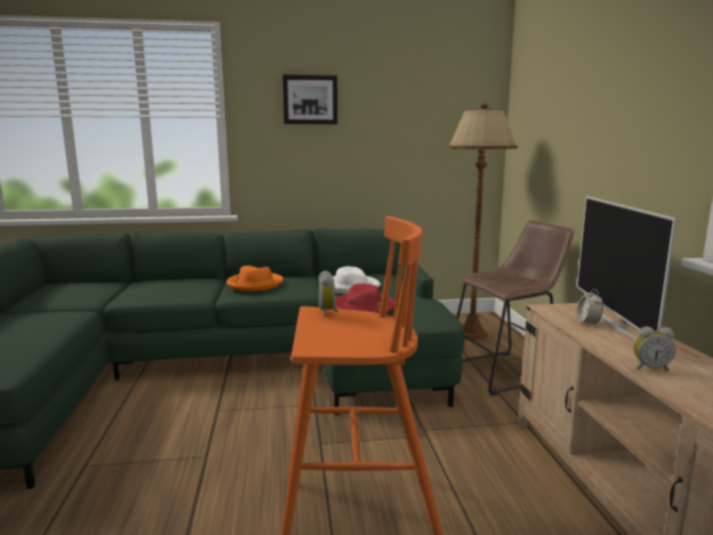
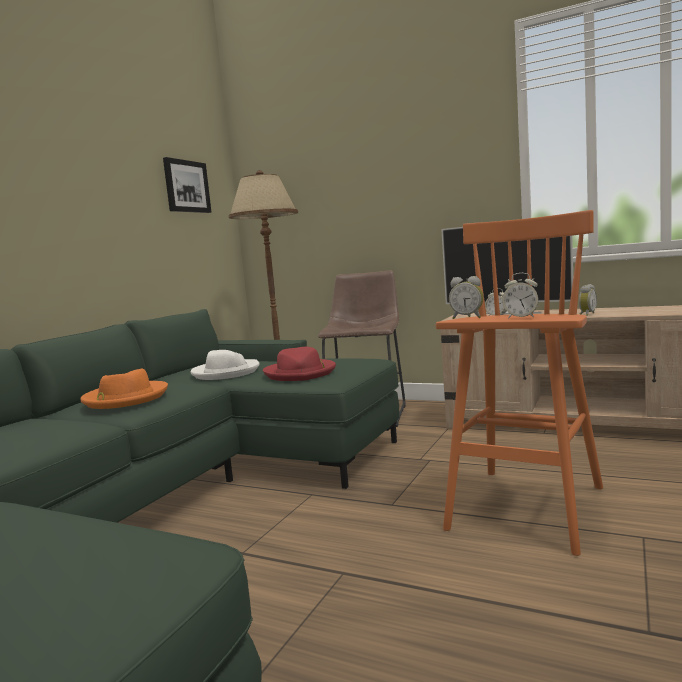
camera: 55 degrees left, 5 degrees down
(310, 100) = (58, 154): picture -> picture (186, 186)
(319, 331) = (521, 317): none -> alarm clock

